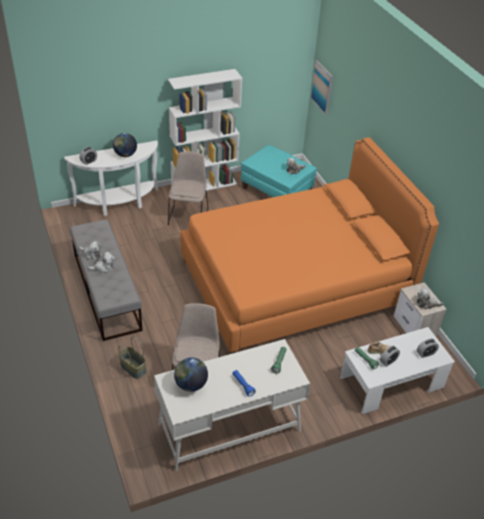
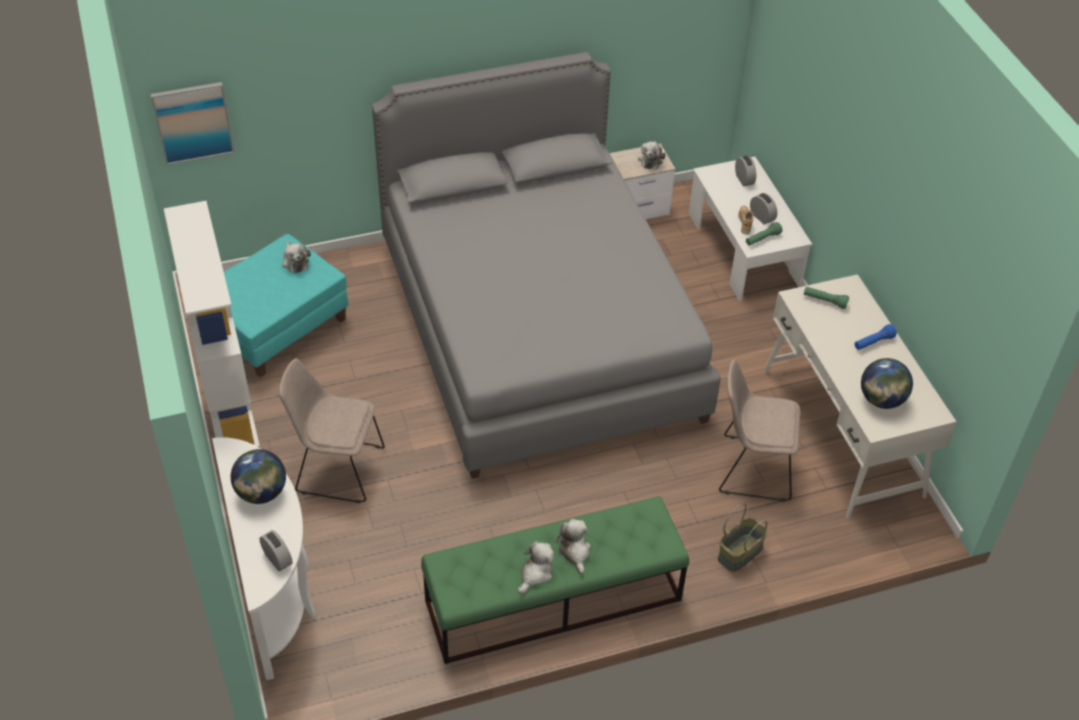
camera: 85 degrees left, 5 degrees up
(106, 291) = (552, 601): grey bench -> green bench
(294, 283) = (538, 329): orange bed -> grey bed

